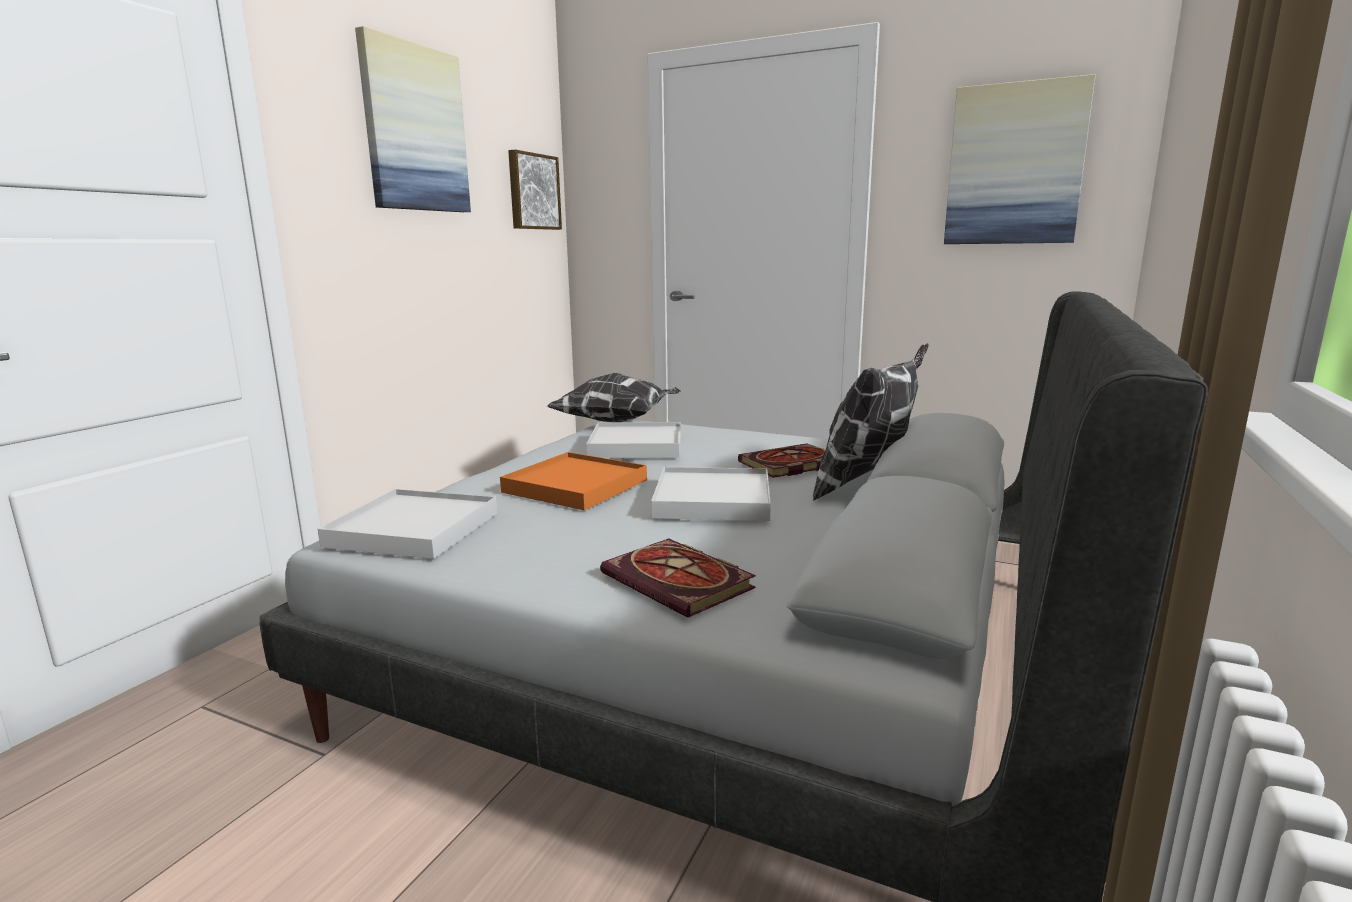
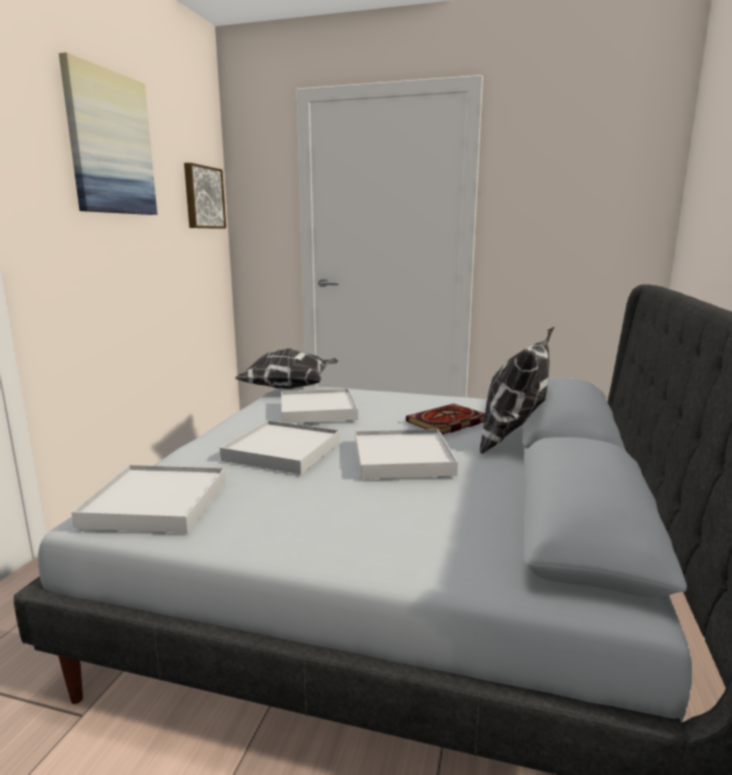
camera: 10 degrees left, 0 degrees up
(575, 486) = (282, 451): orange tray -> white tray
(681, 582) = (414, 540): book -> none
(1015, 165) = (584, 187): picture -> none

